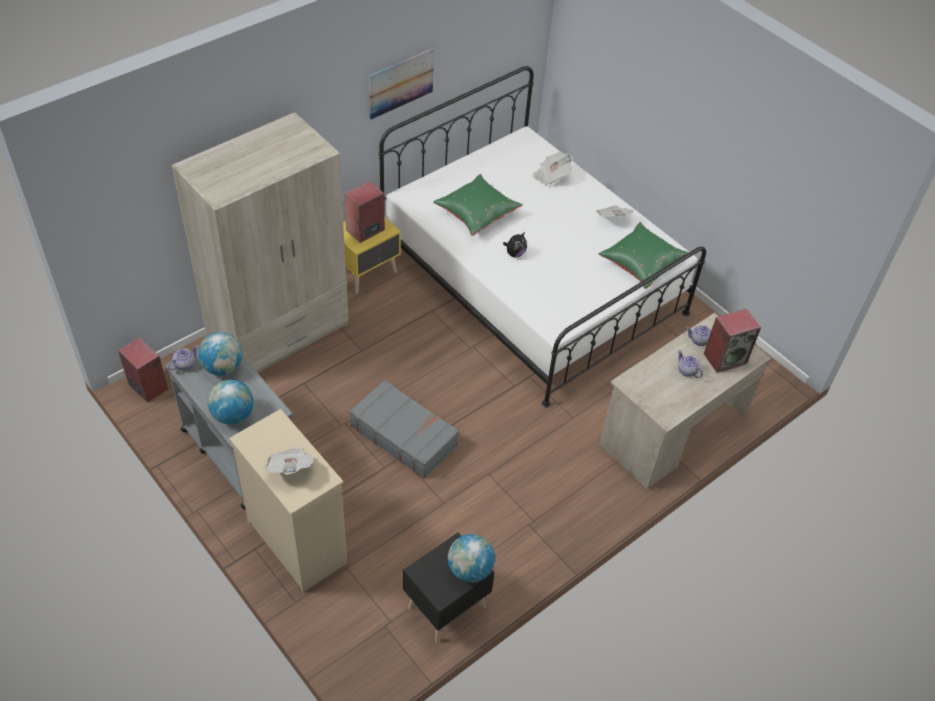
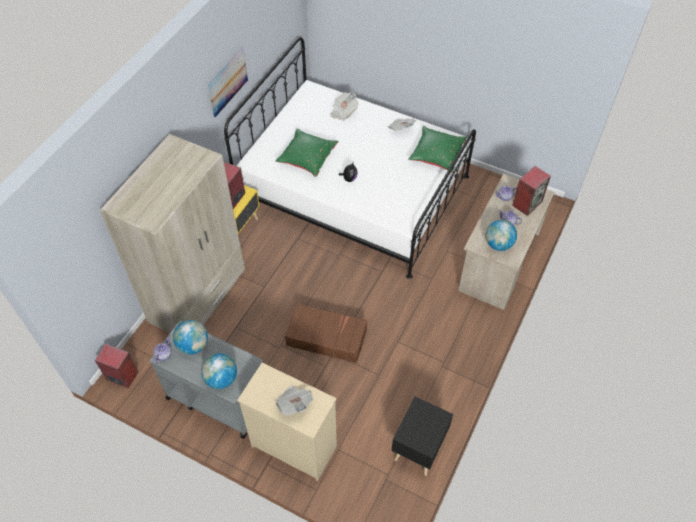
camera: 20 degrees left, 5 degrees up
(404, 435) = (326, 337): grey suitcase -> brown suitcase
(470, 569) = (436, 419): globe -> globe (498, 244)

